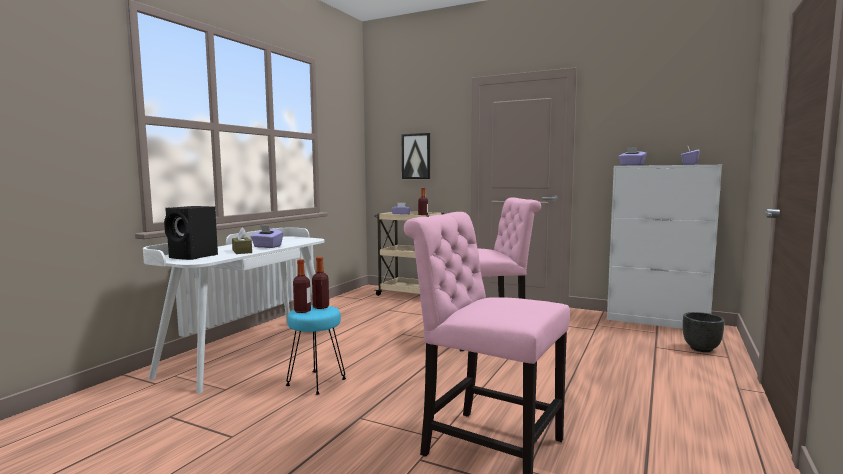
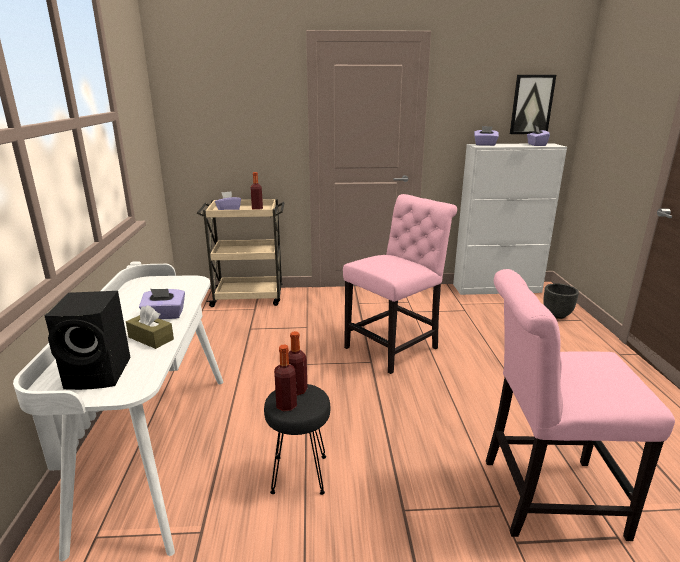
camera: 30 degrees left, 15 degrees up
(316, 382) = (300, 474): turquoise stool -> black stool
(416, 156) = (234, 130): picture -> picture (531, 104)

